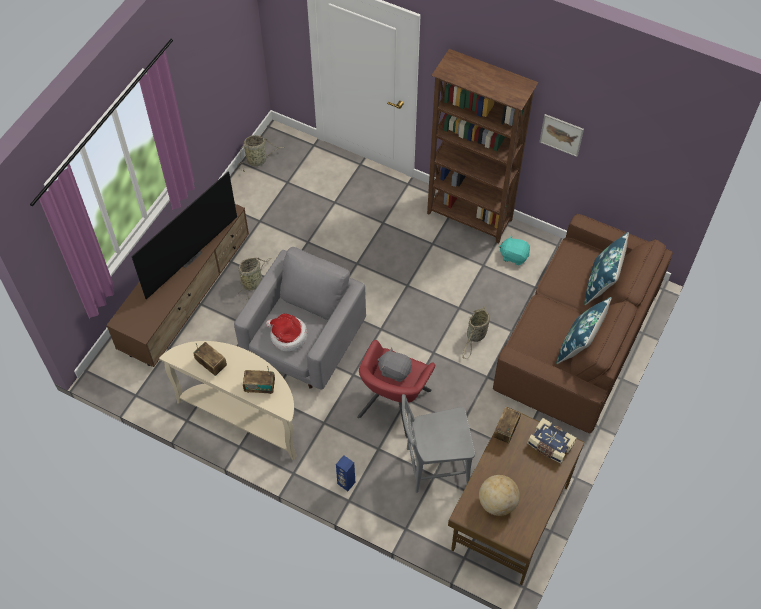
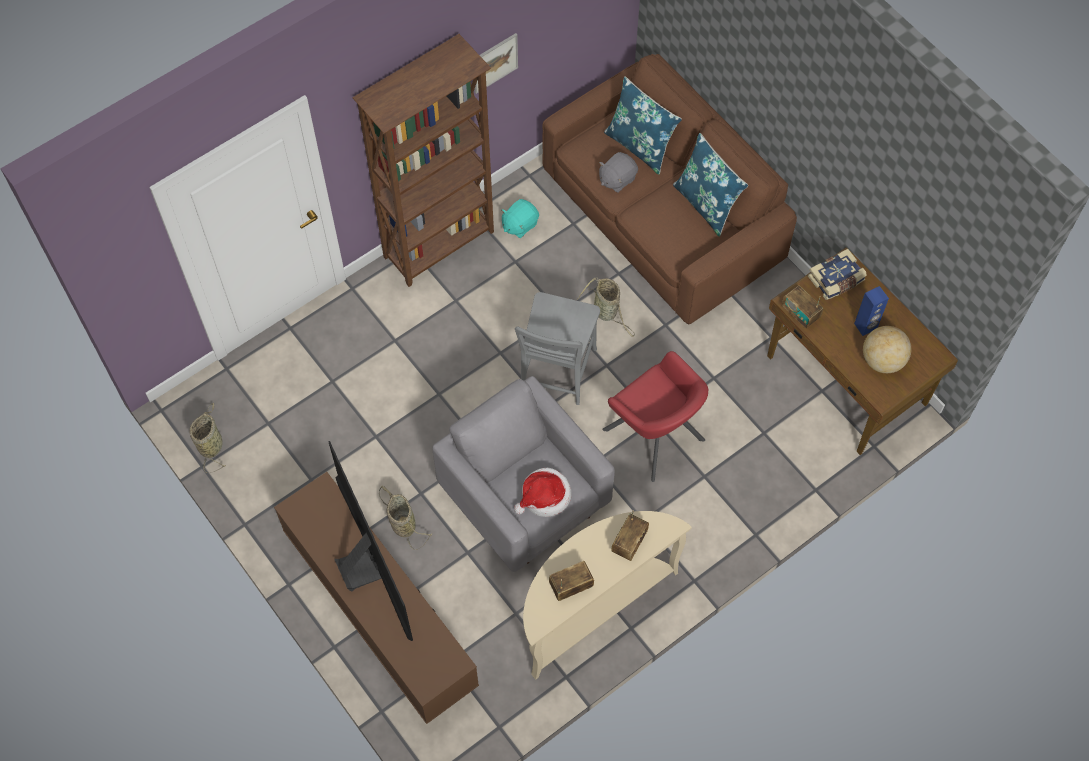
camera: 65 degrees left, 5 degrees up
(346, 483) = (732, 528): blue speaker -> blue speaker (865, 326)
(395, 370) = (650, 399): grey plush toy -> grey plush toy (617, 179)
(433, 466) = (752, 428): grey chair -> grey chair (557, 374)

